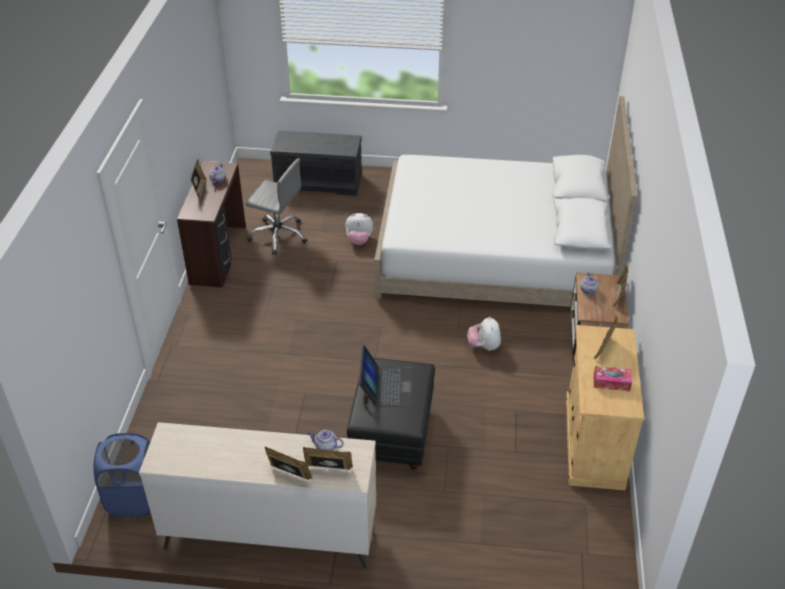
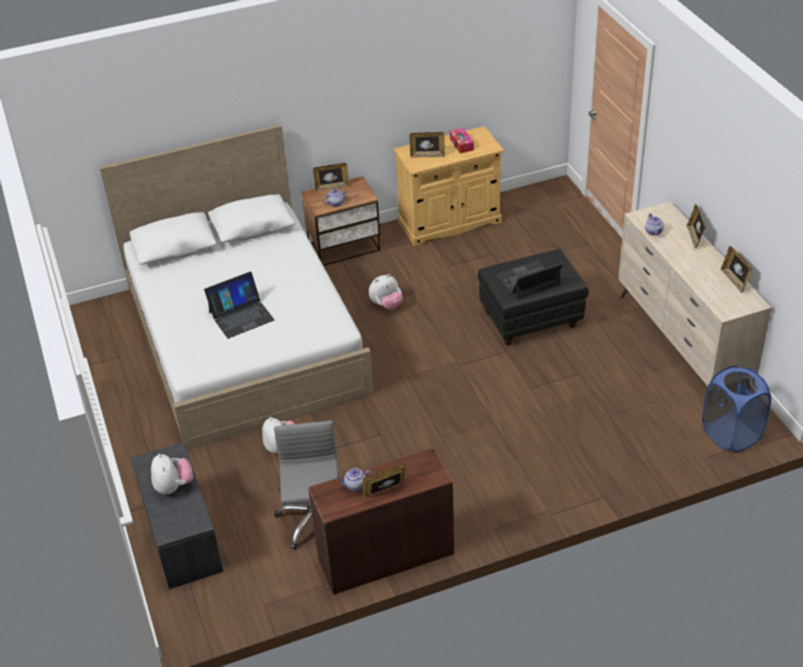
camera: 115 degrees left, 0 degrees up
(319, 144) = (173, 486): none -> plush toy
(328, 470) = (671, 223): picture frame -> picture frame (734, 280)
(456, 196) = (241, 316): none -> laptop

